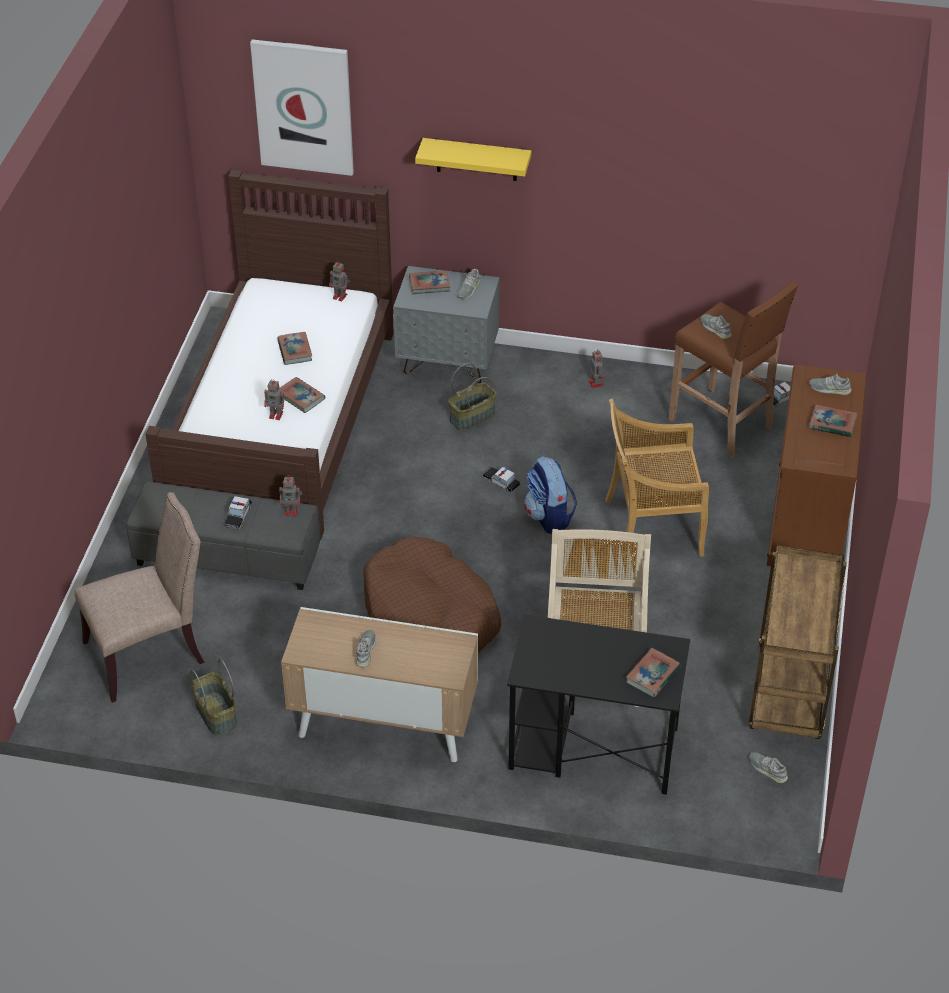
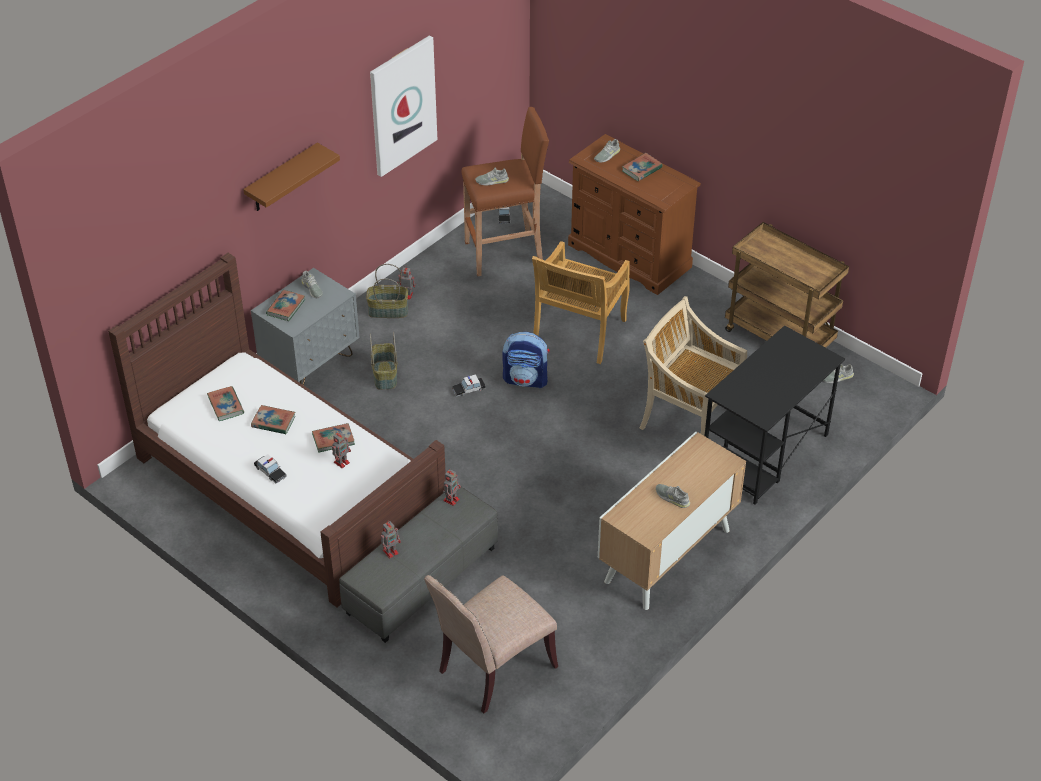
camera: 60 degrees left, 0 degrees up
(150, 652) = (492, 670): beige chair -> beige chair turned 135 degrees counterclockwise
(215, 714) = (588, 652): basket -> basket (388, 311)
(238, 516) = (431, 534): toy car -> toy car (270, 472)
(304, 106) = (153, 228): picture -> picture (402, 105)
(340, 296) = (231, 370): toy robot -> toy robot (391, 551)
(430, 616) = (577, 485): brown dog bed -> none
(476, 159) = (282, 179): yellow shelf -> brown shelf
(652, 675) = (806, 356): book -> book (226, 405)

